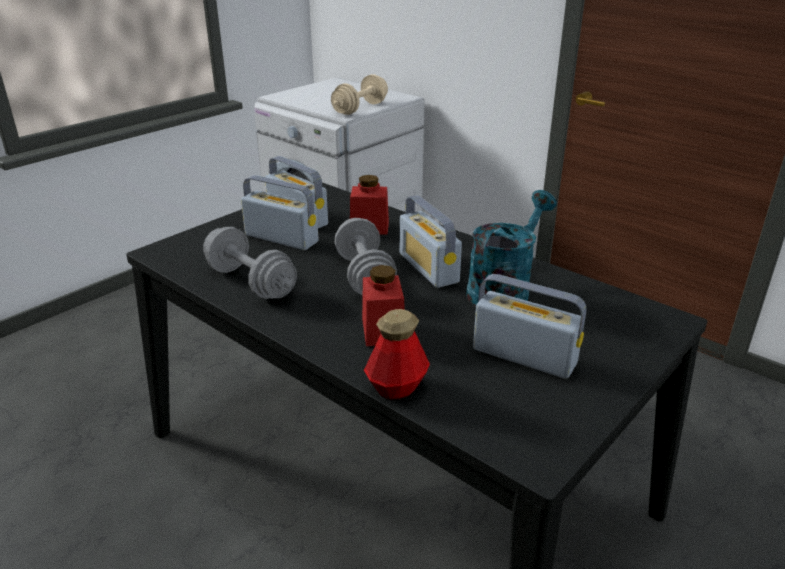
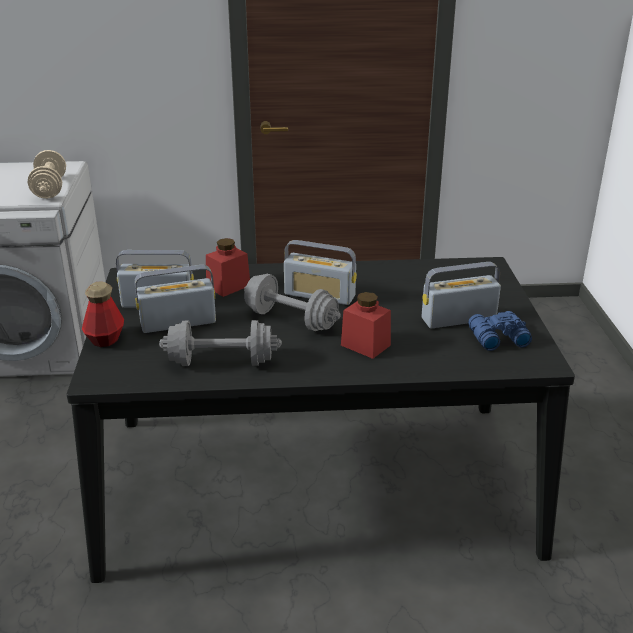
camera: 45 degrees left, 0 degrees up
(396, 387) = (429, 369): bottle -> bottle (105, 339)
(503, 289) = (385, 287): turquoise watering can -> none
(531, 398) = (496, 337): none -> blue binoculars

